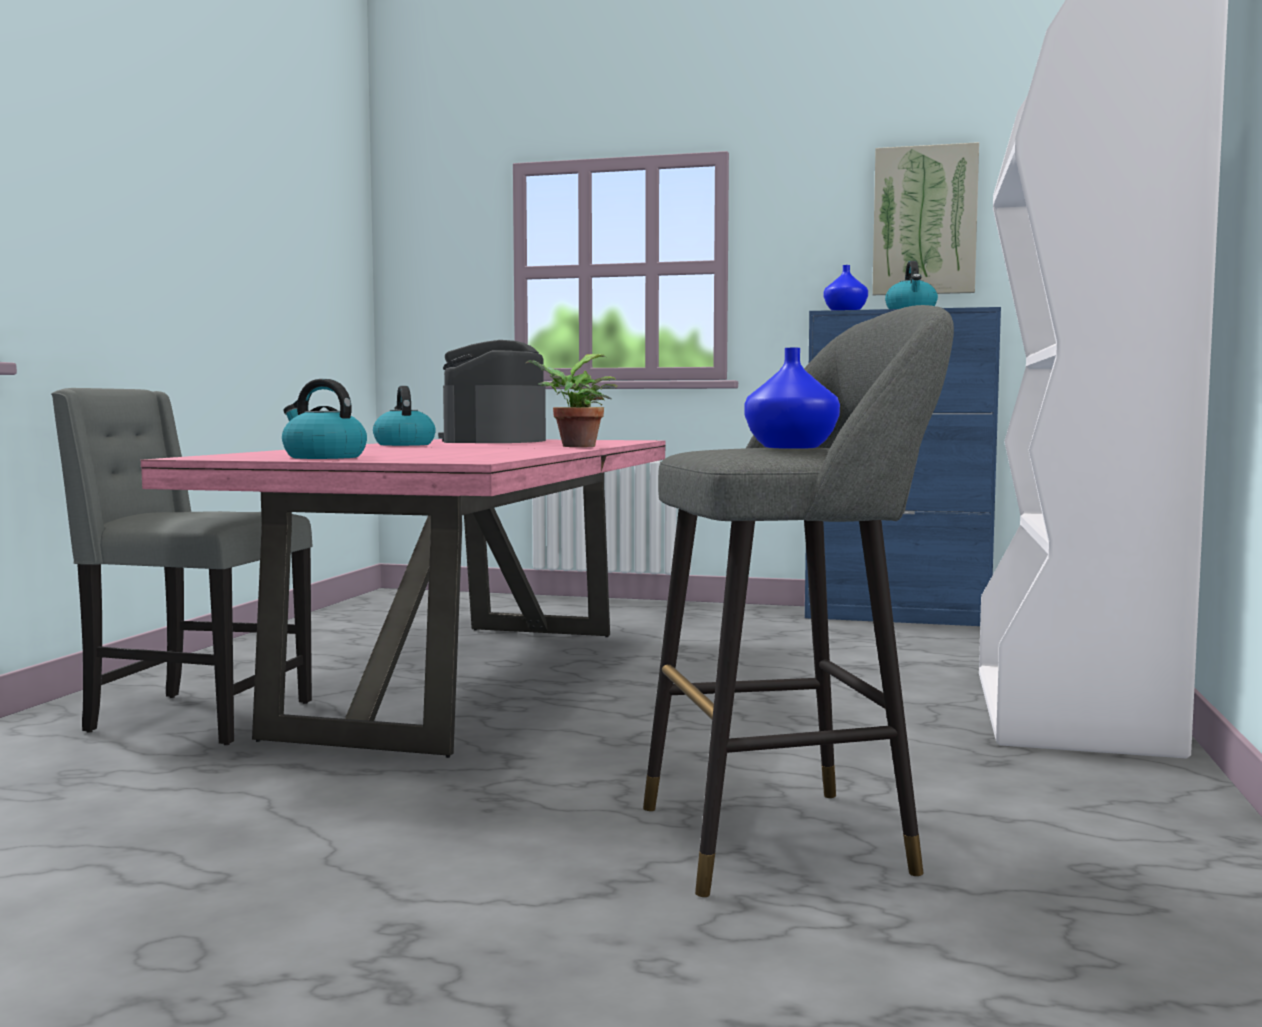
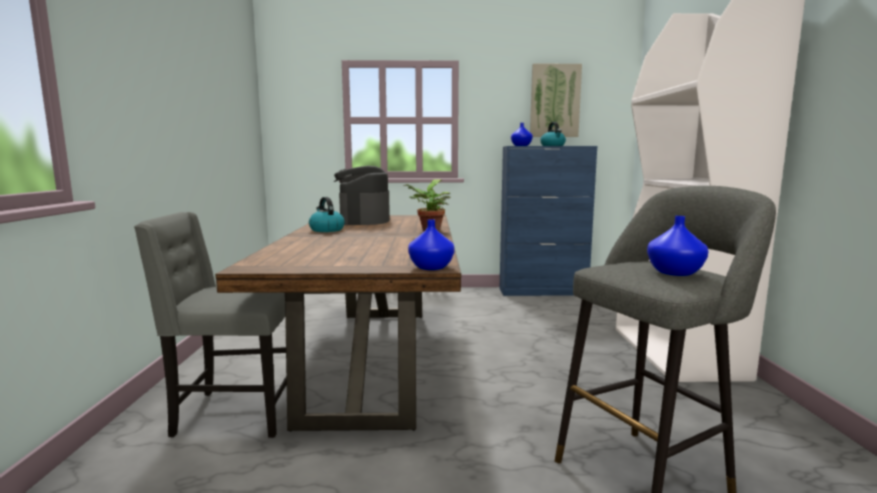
camera: 15 degrees left, 5 degrees up
(323, 457) = (332, 263): kettle -> none
(457, 461) = (430, 267): none -> blue vase
(465, 680) = (373, 360): pink dining table -> brown dining table

